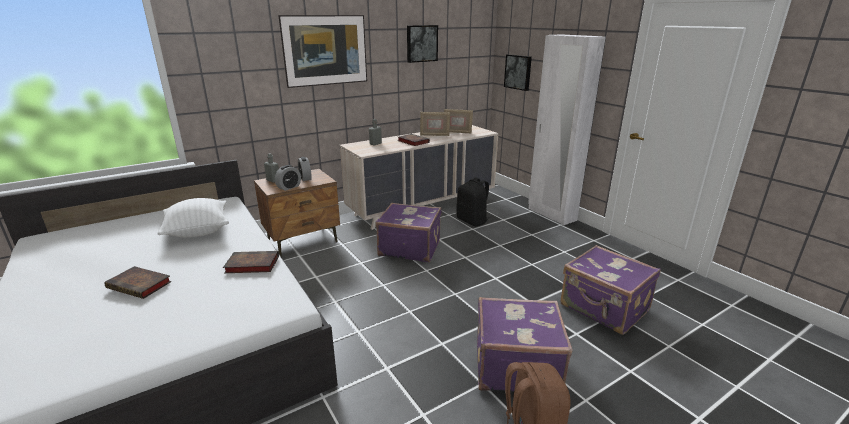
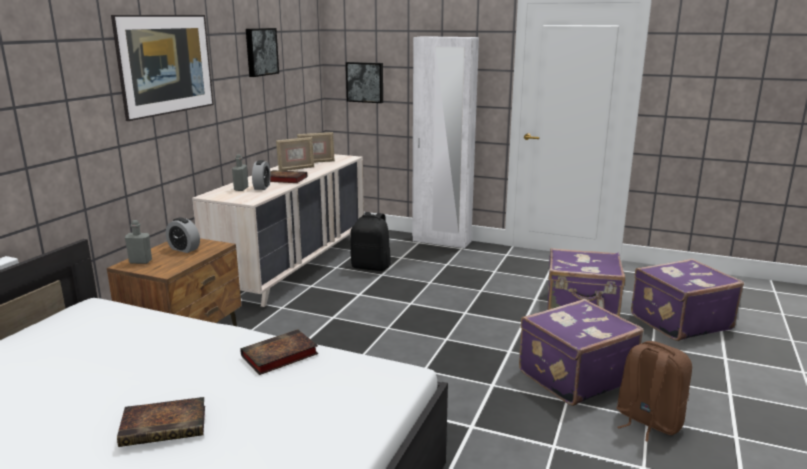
camera: 35 degrees left, 5 degrees down
(198, 231) = (122, 348): white pillow -> none
(289, 187) = (182, 263): alarm clock -> alarm clock (262, 187)
(409, 248) = (338, 312): purple suitcase -> purple suitcase (678, 321)

